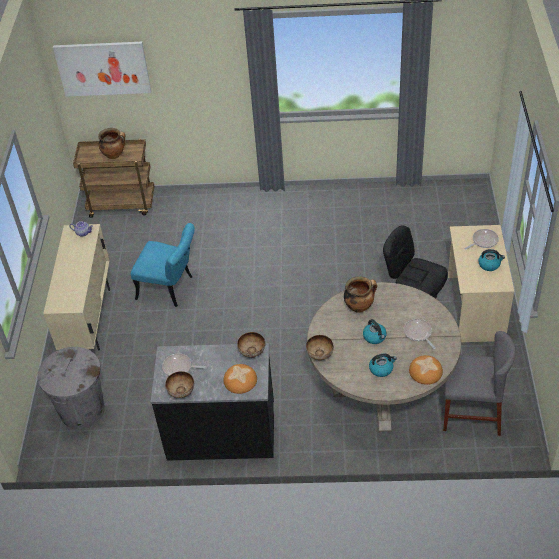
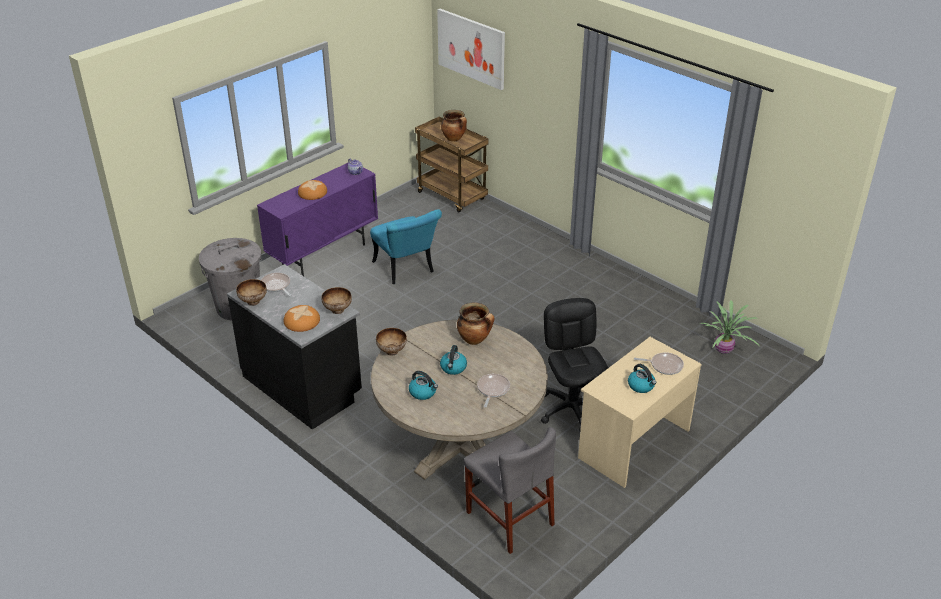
camera: 40 degrees right, 10 degrees down
(88, 319) = (324, 254): beige cabinet -> purple cabinet
(425, 371) = (454, 419): bread -> bread (312, 192)
(446, 205) = (724, 350): none -> potted plant

